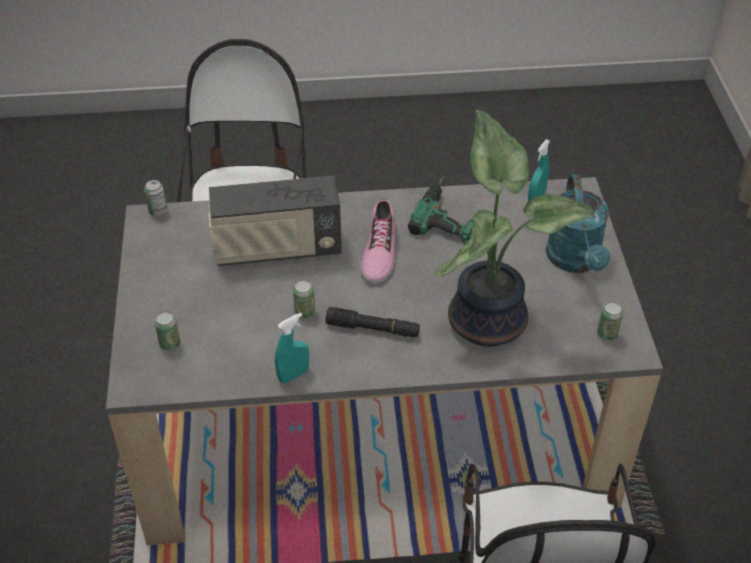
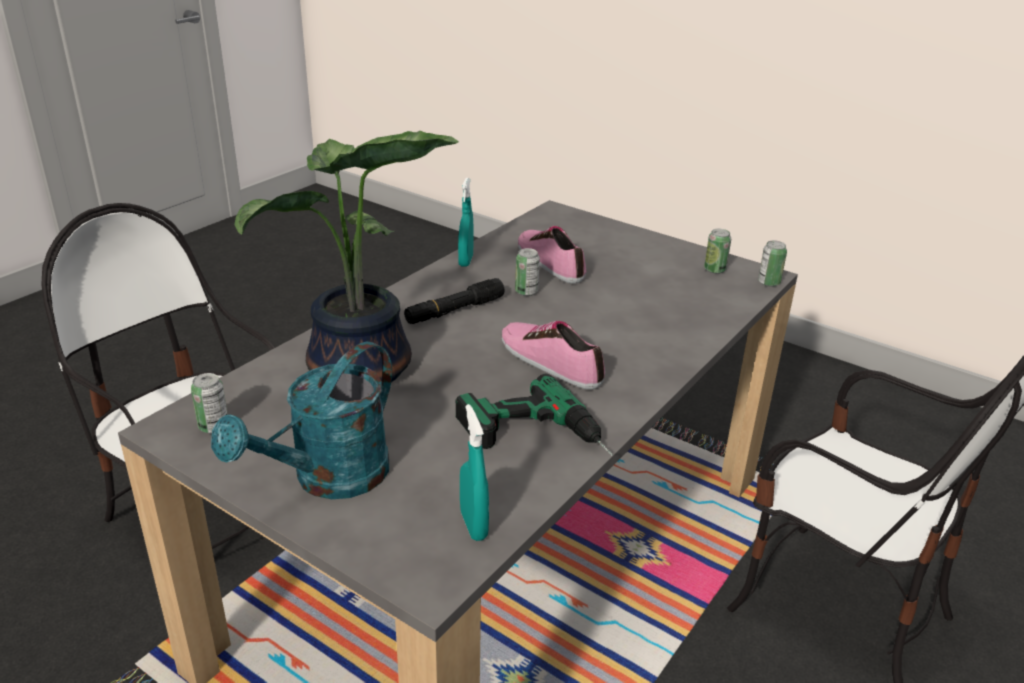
camera: 130 degrees right, 15 degrees down
(170, 344) = (578, 234): can -> can (714, 270)
(241, 329) = (551, 262): none -> shoe
(277, 249) = (631, 313): radio -> none
(576, 261) = (329, 479): turquoise watering can -> turquoise watering can turned 90 degrees counterclockwise

